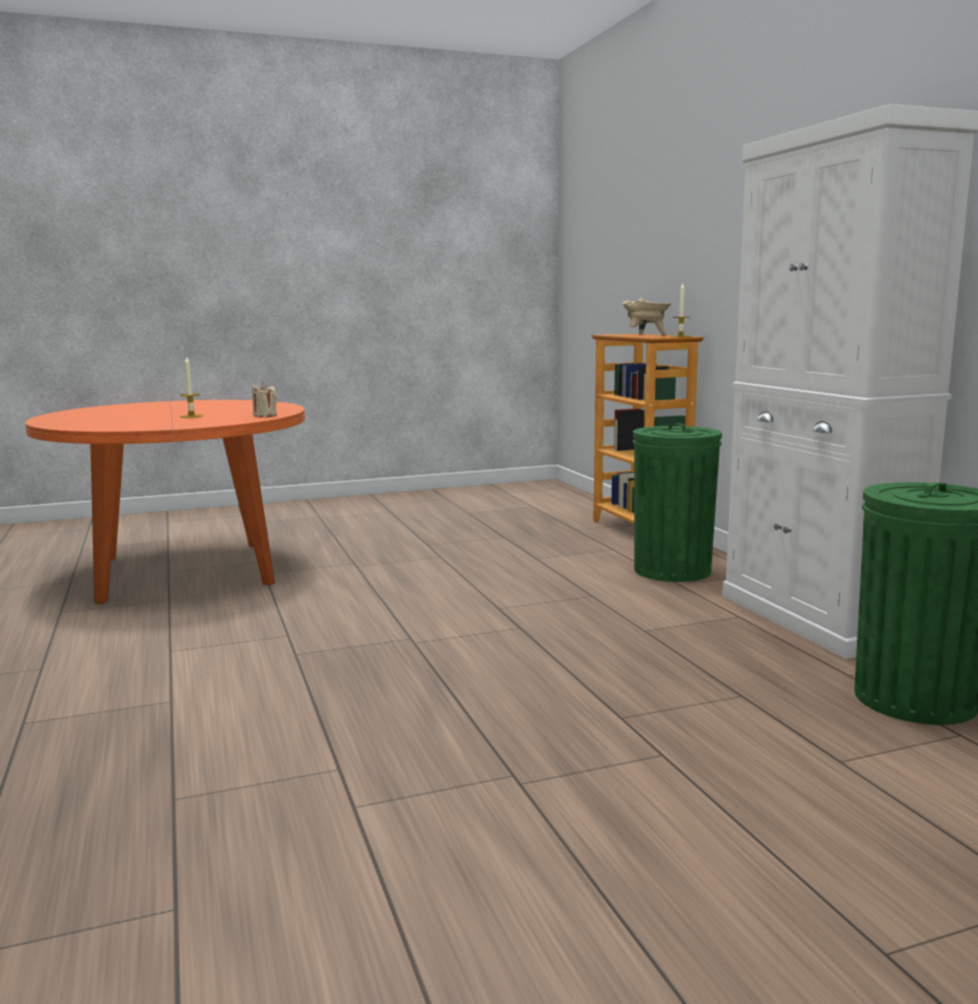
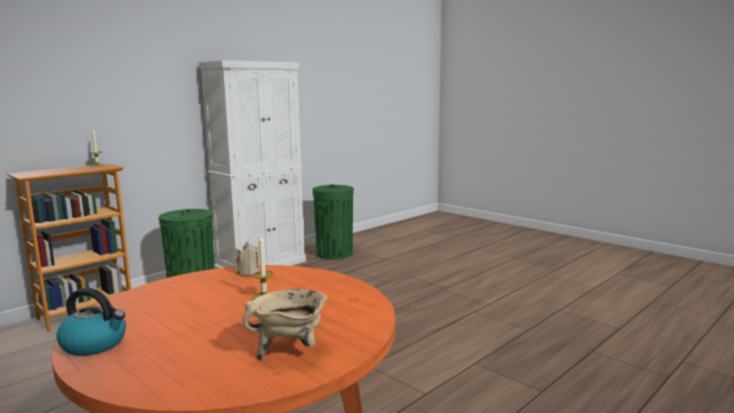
camera: 115 degrees left, 0 degrees up
(199, 402) = (95, 344): none -> kettle
(646, 335) = (65, 170): beige cooking pot -> beige cooking pot (290, 350)

